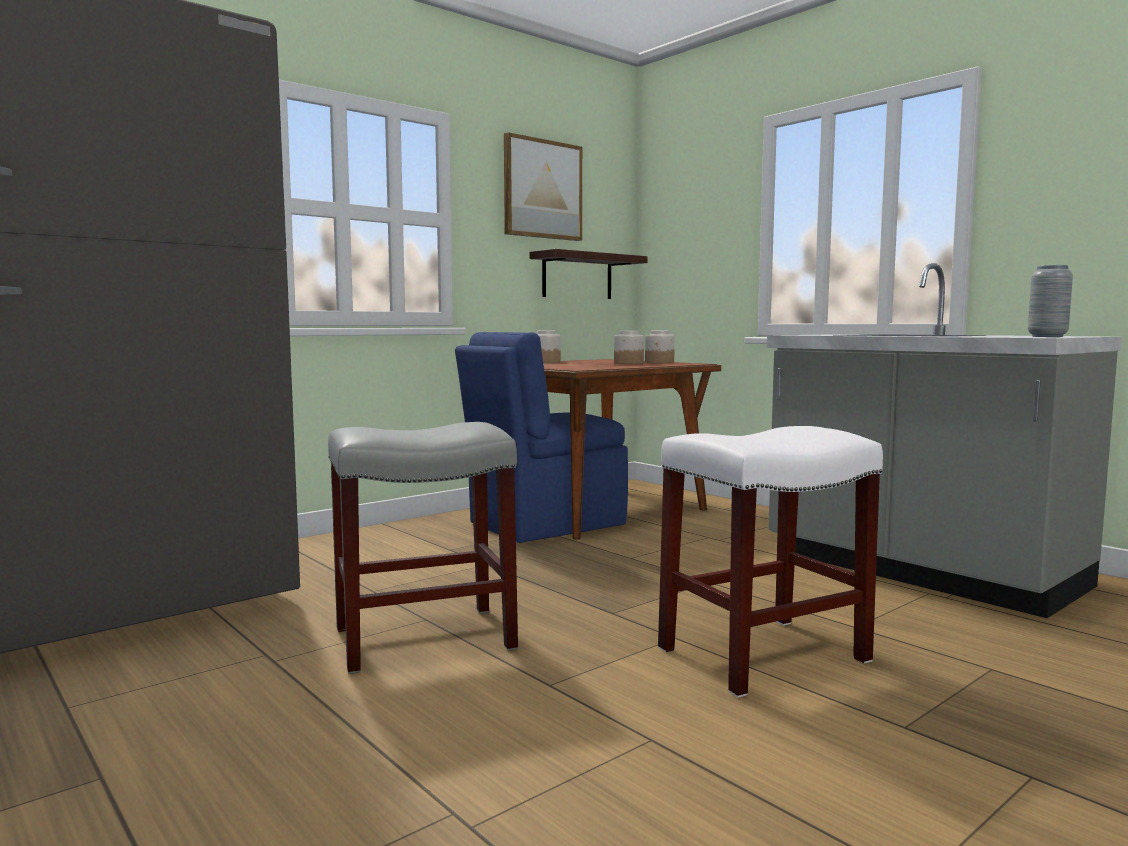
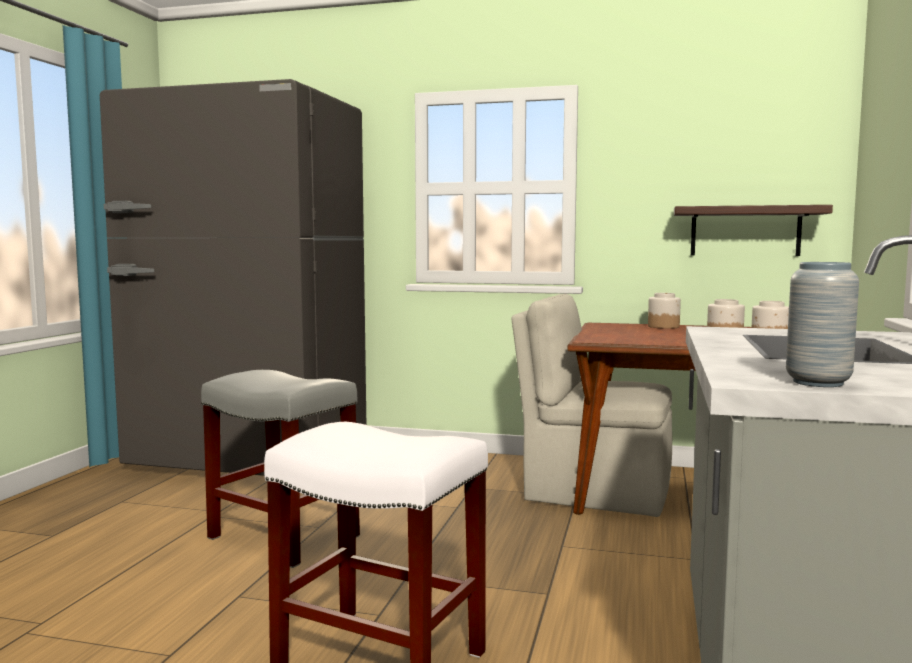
camera: 55 degrees right, 0 degrees up
(542, 189) = (695, 140): picture -> none
(543, 524) = (593, 492): blue chair -> beige chair

